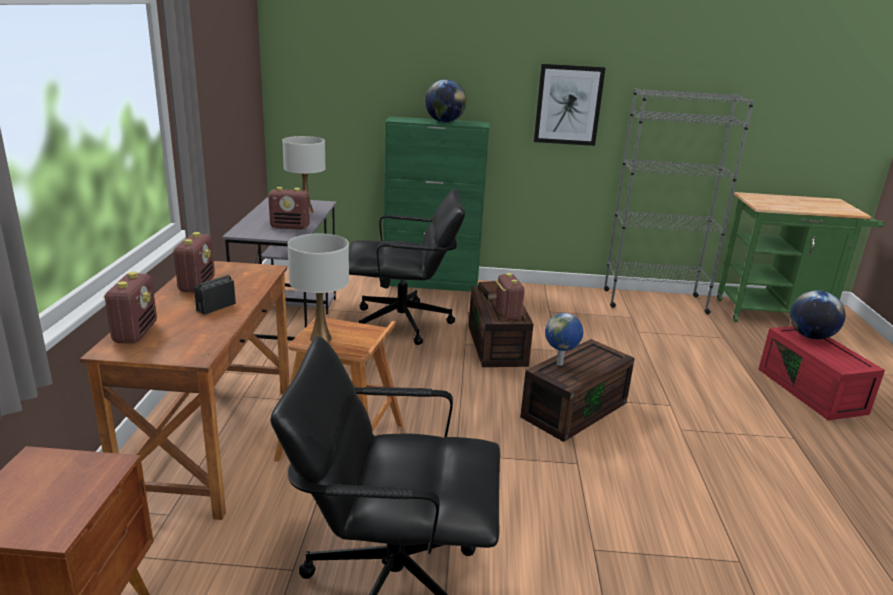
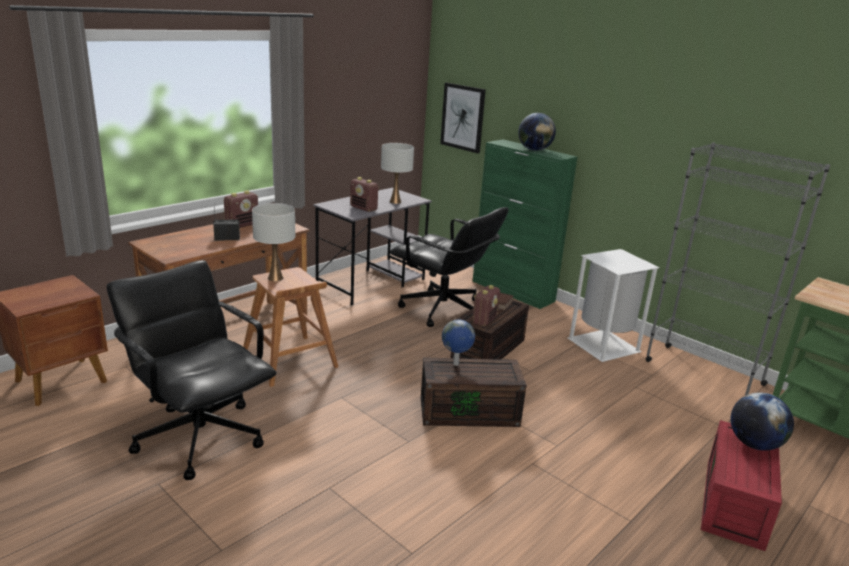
camera: 40 degrees right, 0 degrees up
(135, 333) = (169, 238): radio -> none
(568, 105) = (649, 150): picture -> picture (463, 117)
(569, 306) = (605, 345): none -> white trash can

